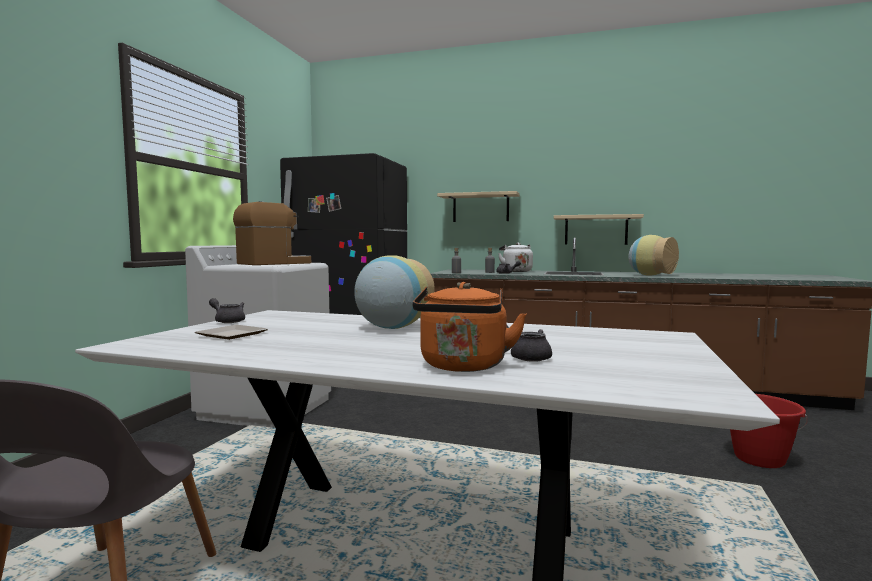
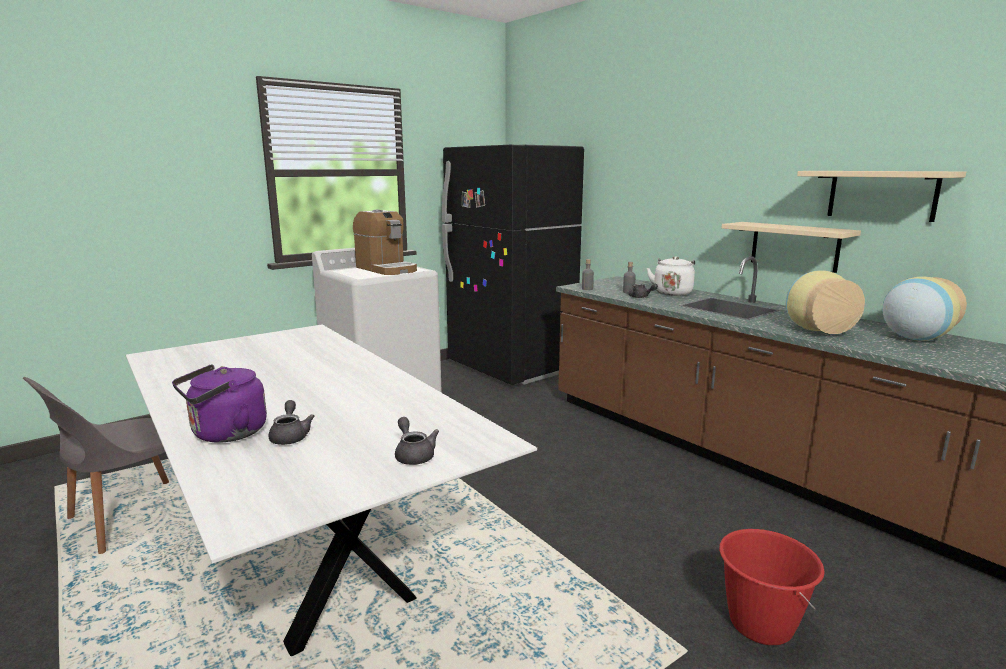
camera: 35 degrees right, 10 degrees up
(228, 321) = (260, 336): grey teapot -> grey teapot (414, 455)
(232, 334) = (220, 356): plate -> none
(274, 263) = (386, 269): coffee machine -> coffee machine turned 60 degrees clockwise
(392, 327) = (325, 371): vase -> vase (914, 338)
(463, 366) = (225, 434): orange kettle -> purple kettle
(480, 208) = (657, 203): beige shelf -> beige shelf (881, 195)

